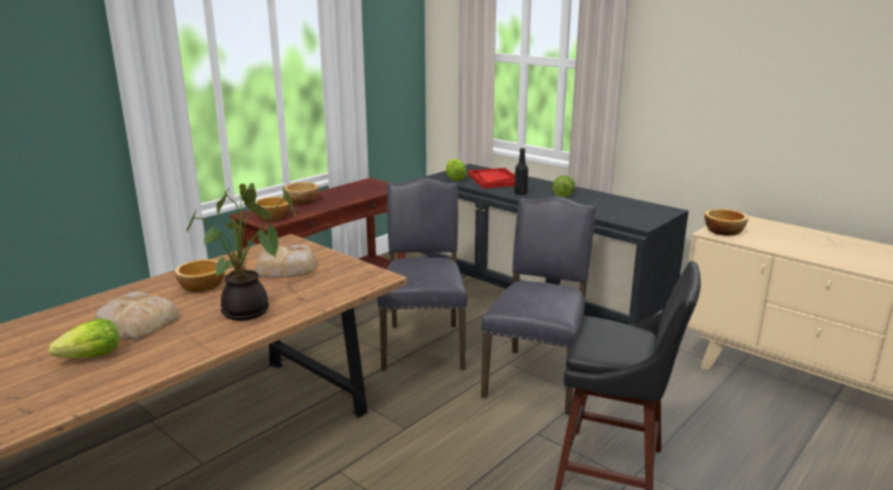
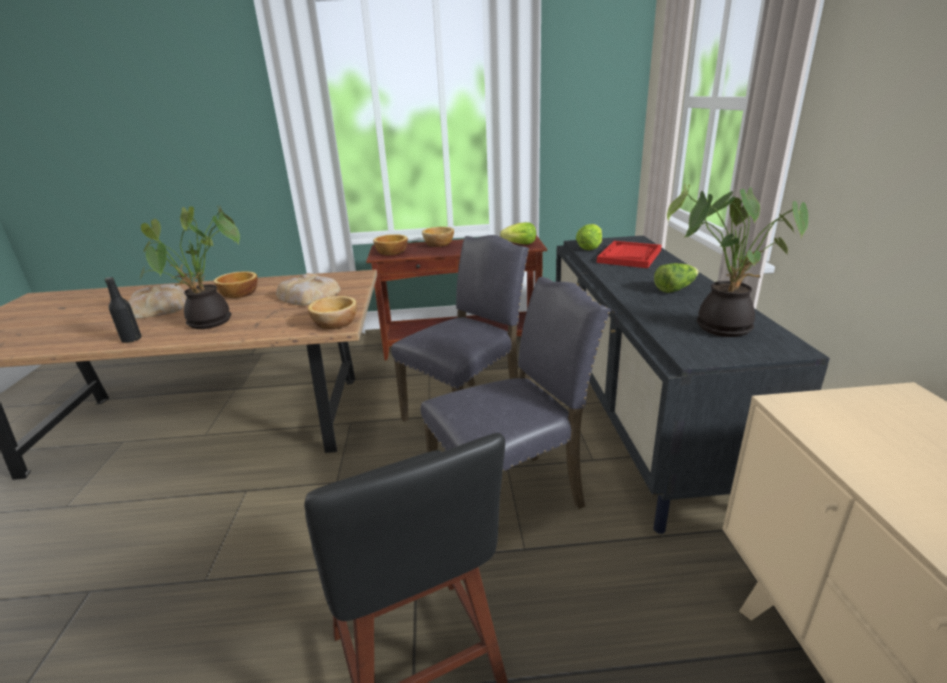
camera: 45 degrees right, 5 degrees up
(92, 357) = (92, 323): lettuce -> lettuce (520, 244)
(520, 193) = (623, 277): black bottle -> black bottle (131, 339)
(624, 208) = (722, 325): none -> potted plant
(723, 231) = (824, 412): bowl -> bowl (336, 323)

